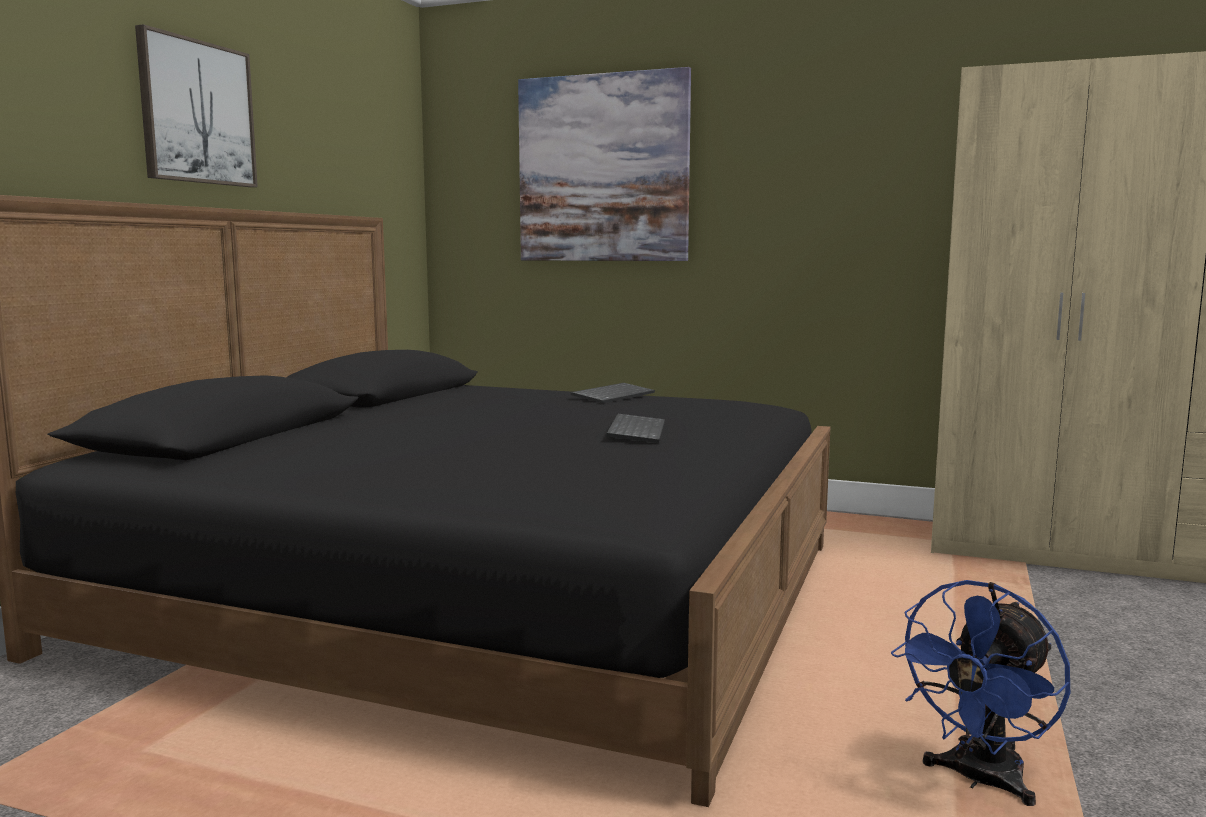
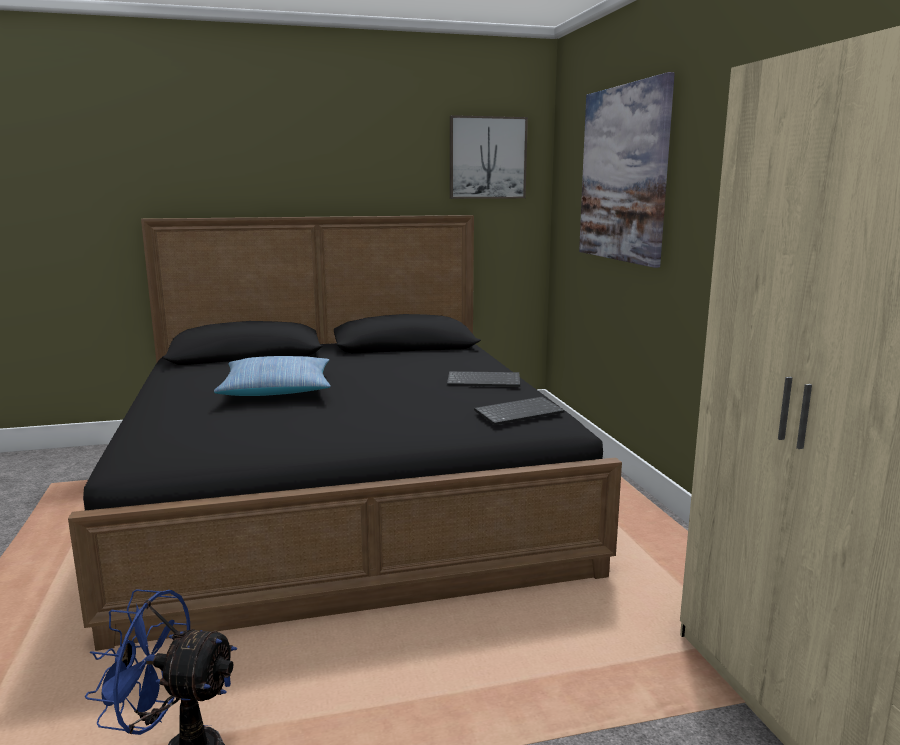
camera: 55 degrees right, 5 degrees up
(197, 112) = (309, 157): picture -> picture (487, 158)
(477, 439) = (277, 390): none -> pillow
(635, 431) = (354, 411): keyboard -> keyboard (519, 412)

